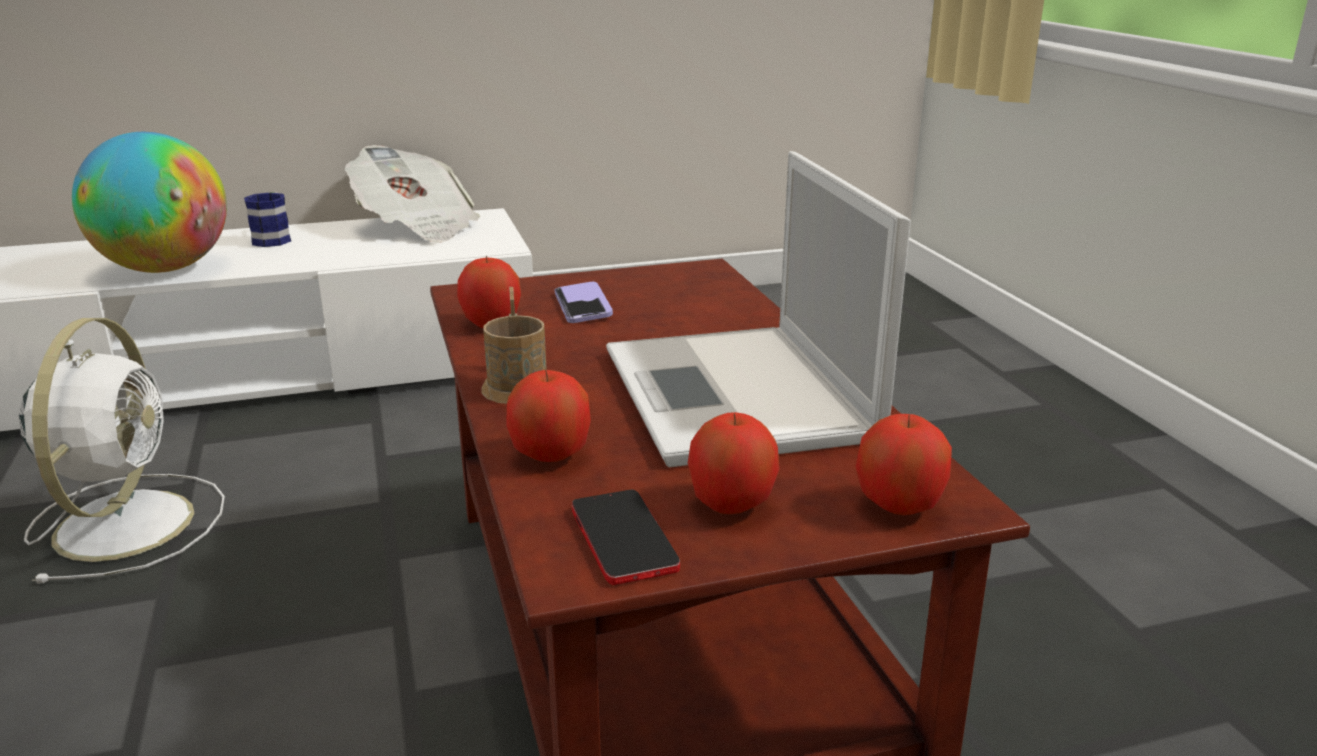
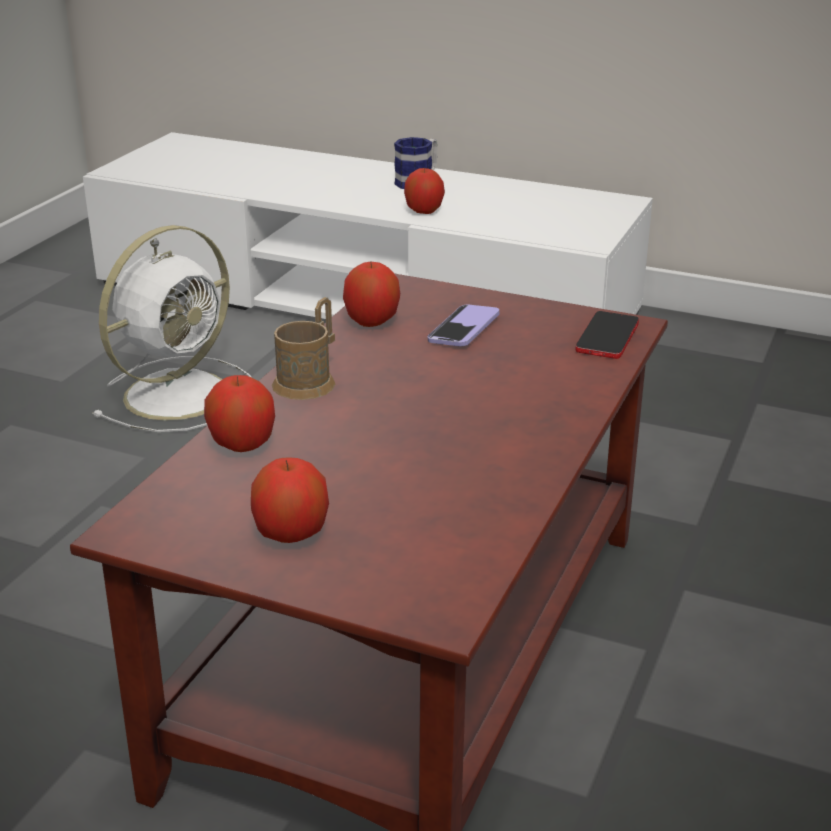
camera: 40 degrees right, 5 degrees up
(165, 269) = (309, 191): globe -> none
(417, 227) = (545, 199): newspaper -> none
(623, 538) = (190, 523): phone -> phone (607, 337)
(739, 396) = (442, 455): laptop -> none
(899, 505) = (398, 592): apple -> apple (424, 211)

